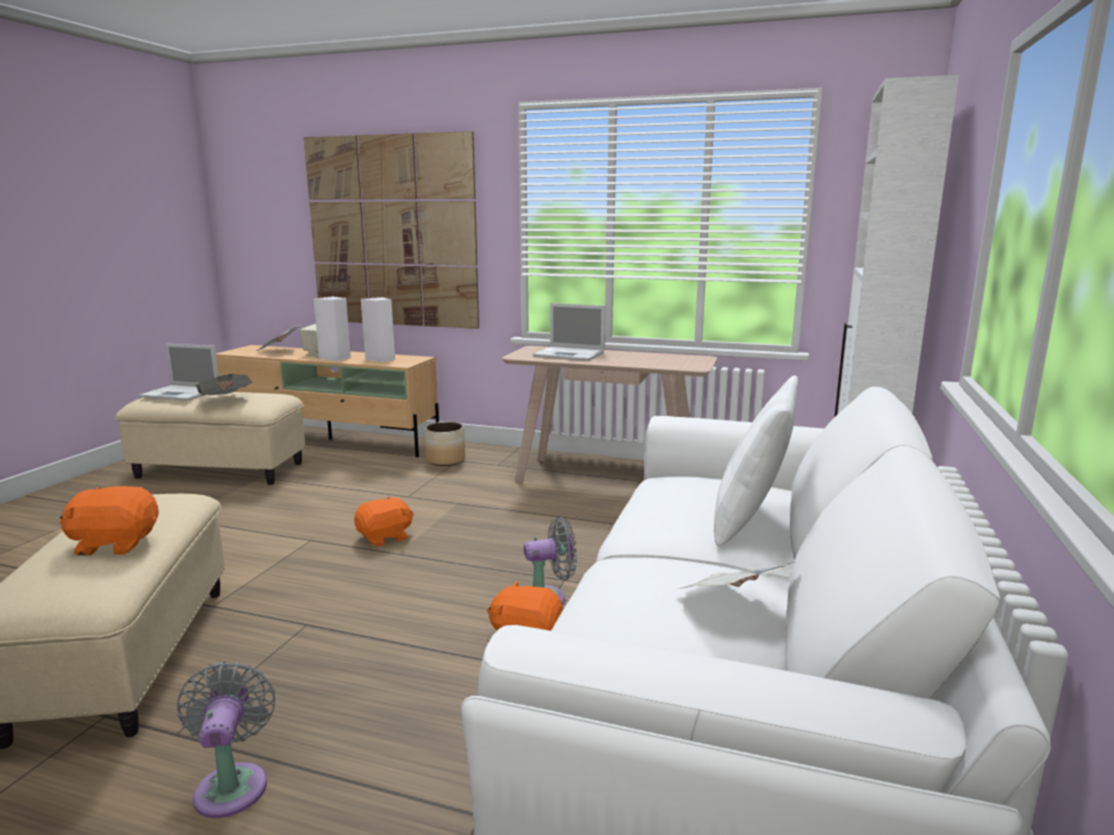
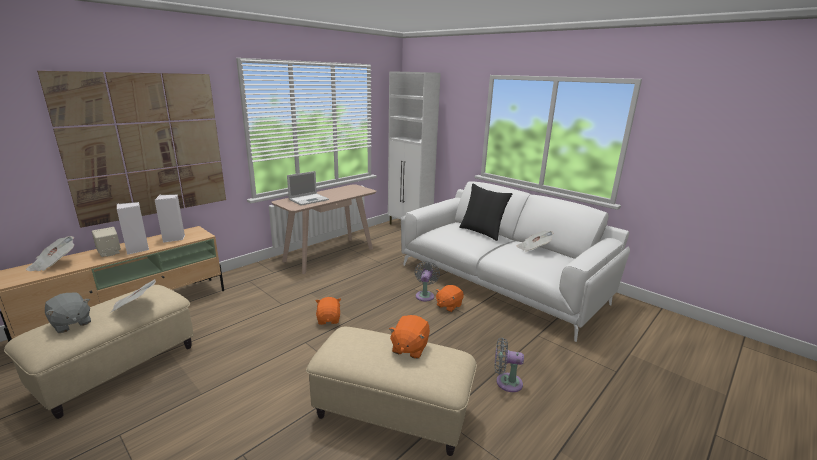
camera: 65 degrees left, 5 degrees up
(182, 393) = (71, 323): laptop -> grey plush toy
(445, 460) = (244, 284): planter -> none
(750, 520) = (481, 232): white pillow -> black pillow

